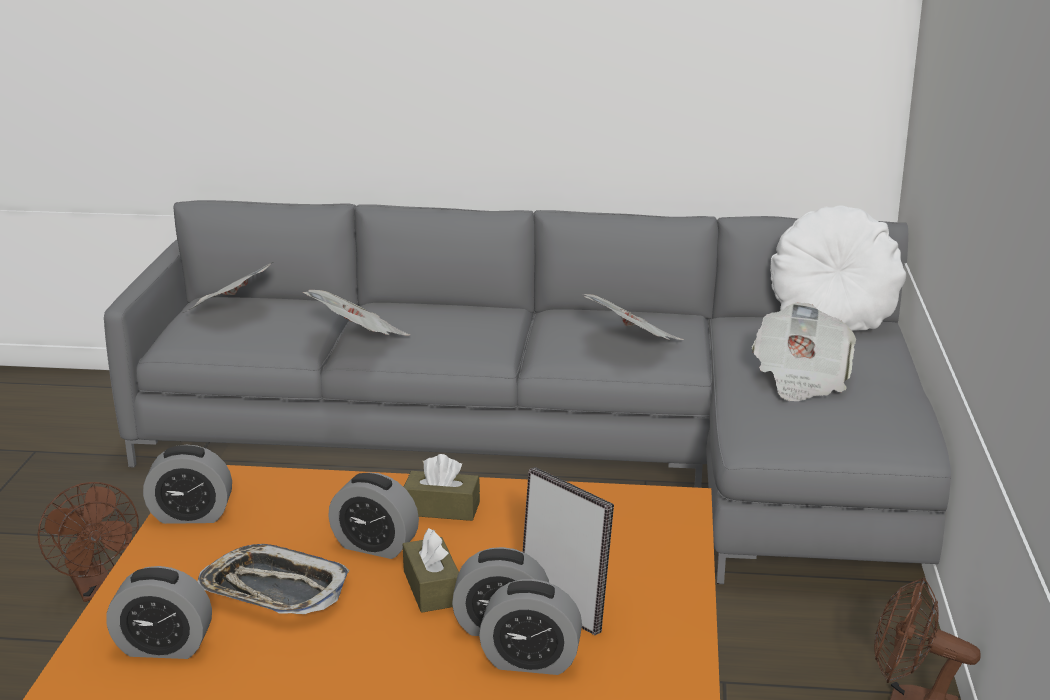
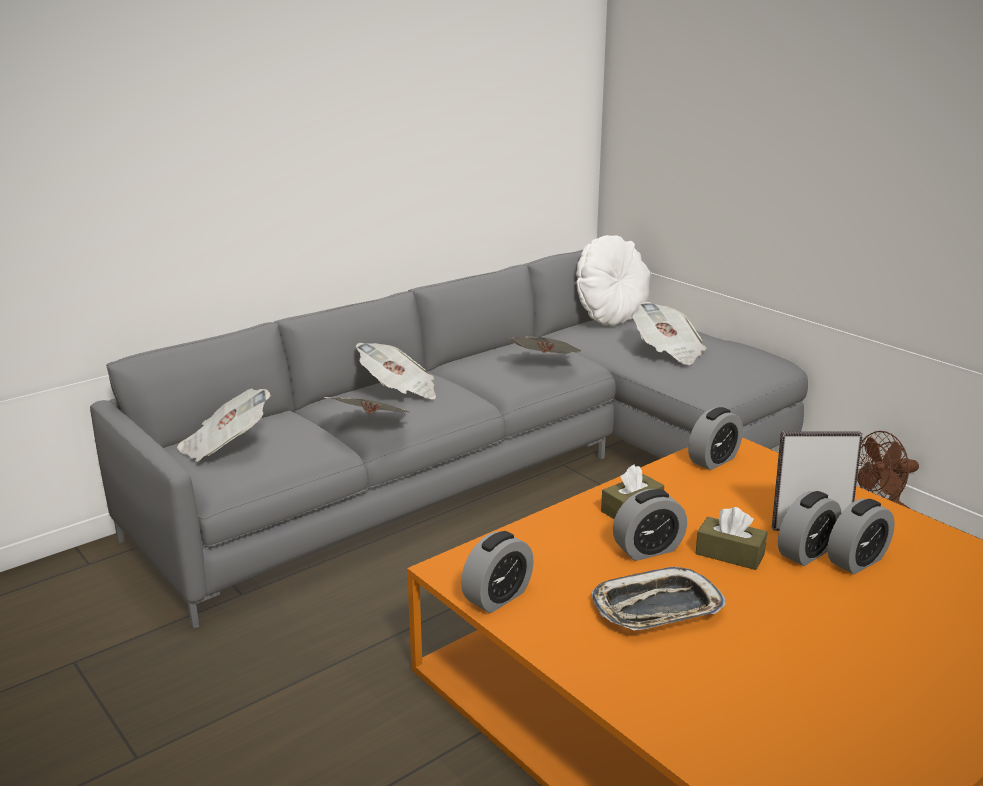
camera: 45 degrees left, 0 degrees up
(96, 589) = (355, 725): brown fan -> none
(163, 647) = (680, 683): alarm clock -> alarm clock (713, 460)
(447, 317) = (399, 391): none -> newspaper

